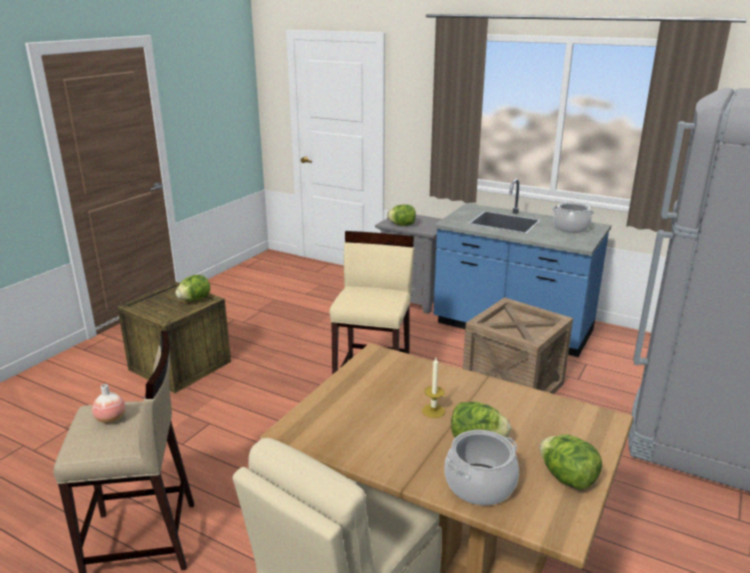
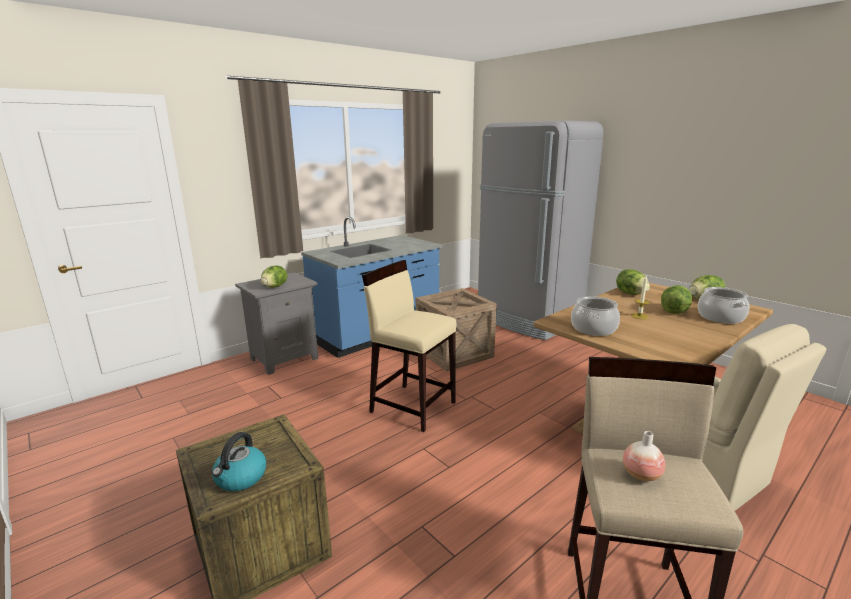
camera: 70 degrees left, 5 degrees down
(151, 306) = (240, 478): none -> kettle
(195, 299) = (262, 436): lettuce -> lettuce (631, 294)
(570, 228) = (396, 241): cooking pot -> cooking pot (594, 329)

